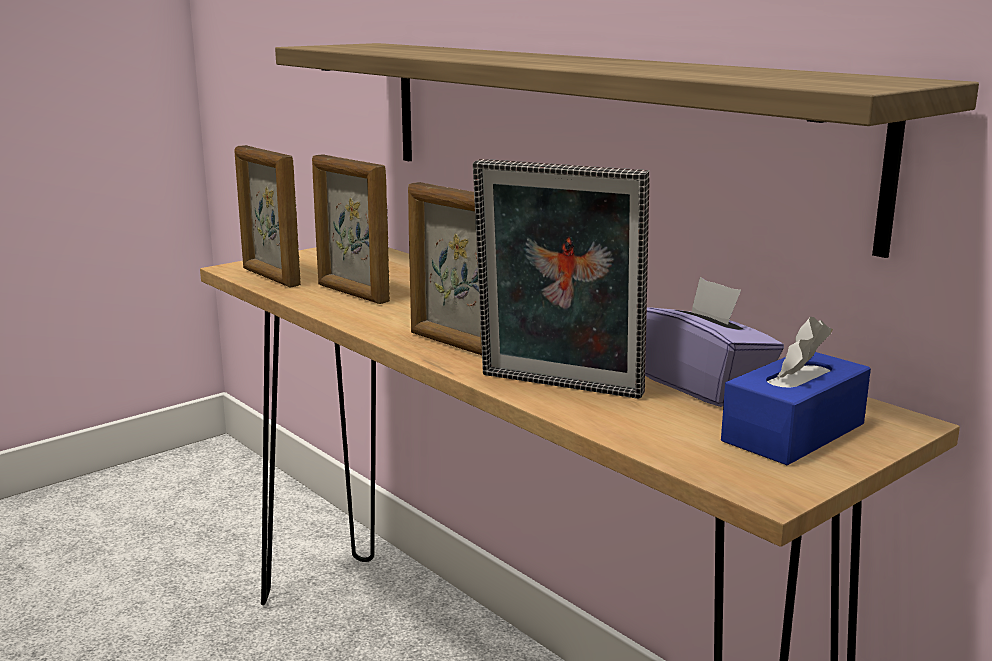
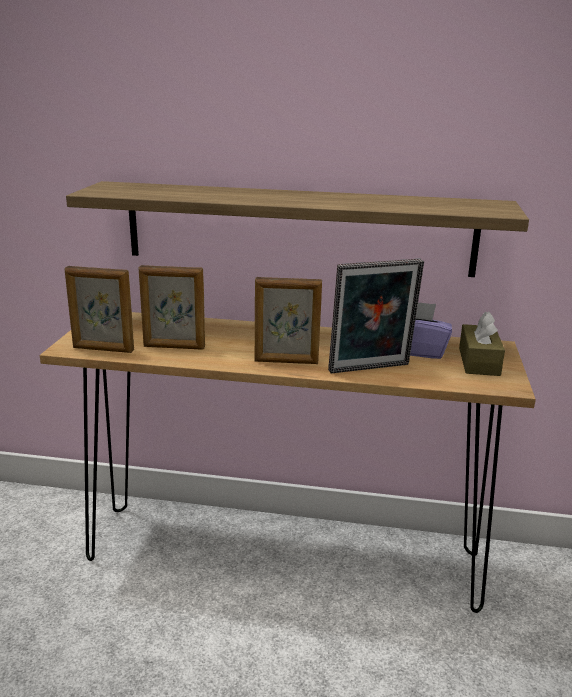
camera: 40 degrees left, 5 degrees up
(793, 432) = (479, 361): blue tissue box -> brown tissue box

